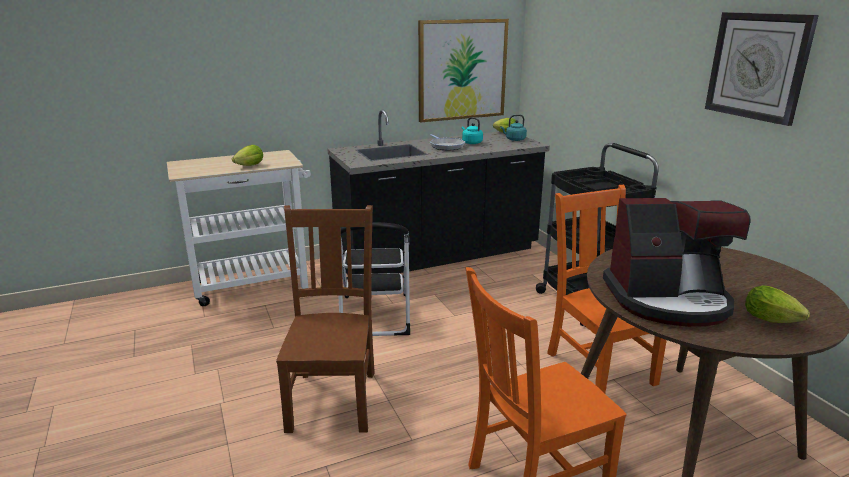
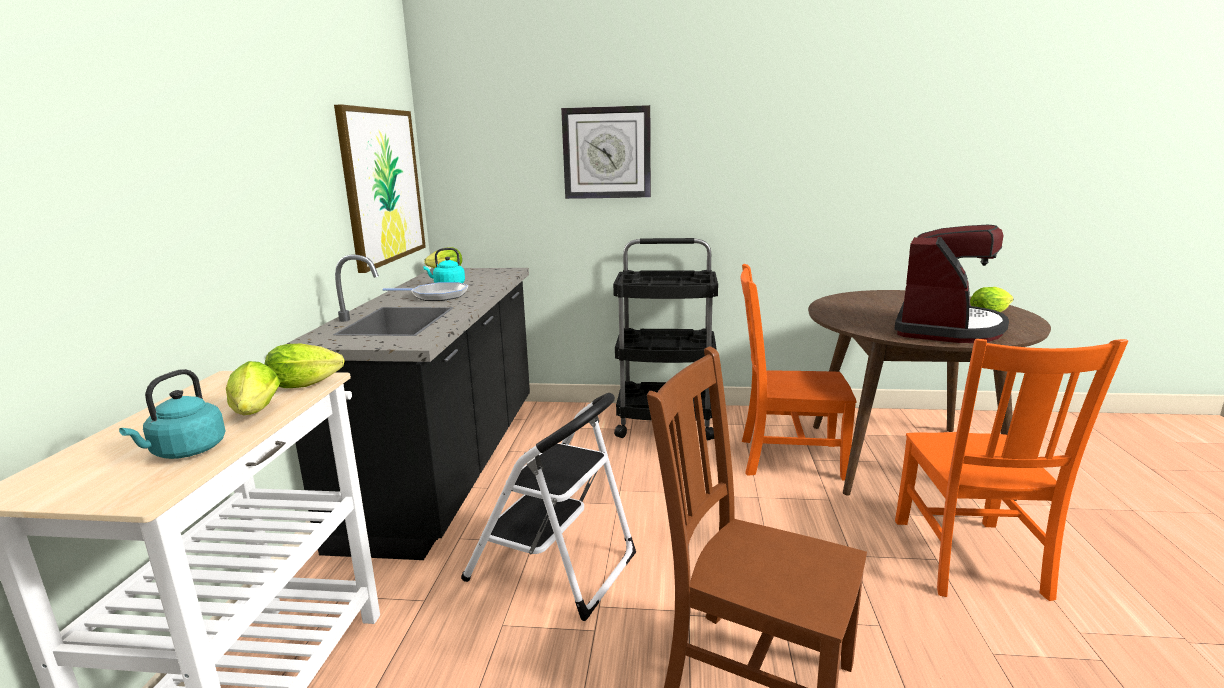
camera: 60 degrees left, 5 degrees down
(282, 163) = (309, 385): none -> lettuce
(514, 139) = (477, 272): turquoise kettle -> turquoise kettle (185, 452)
(758, 66) = (799, 130): wall clock -> wall clock (607, 153)

